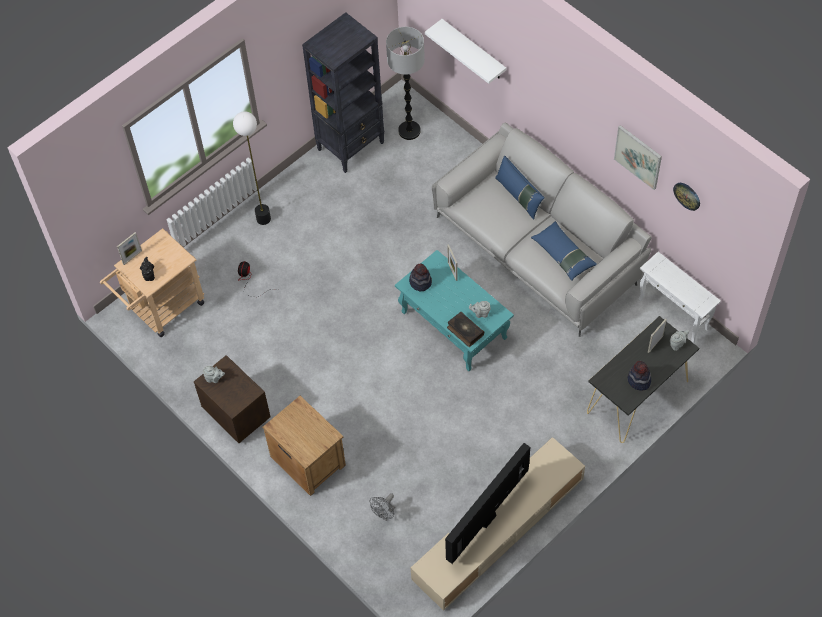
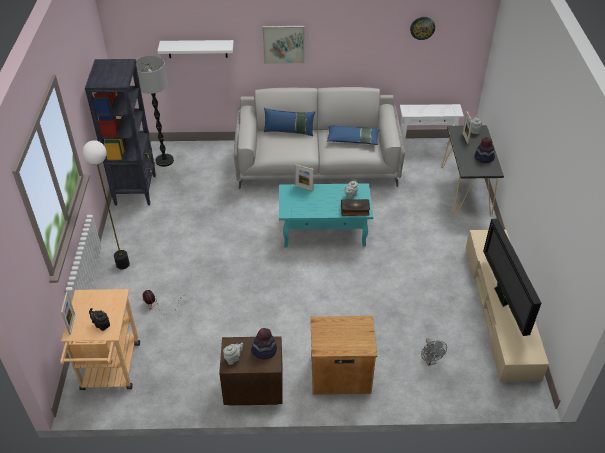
camera: 50 degrees left, 15 degrees down
(420, 282) = (292, 205): hat -> hat (264, 350)
(638, 157) = (373, 26): picture -> picture (283, 44)

